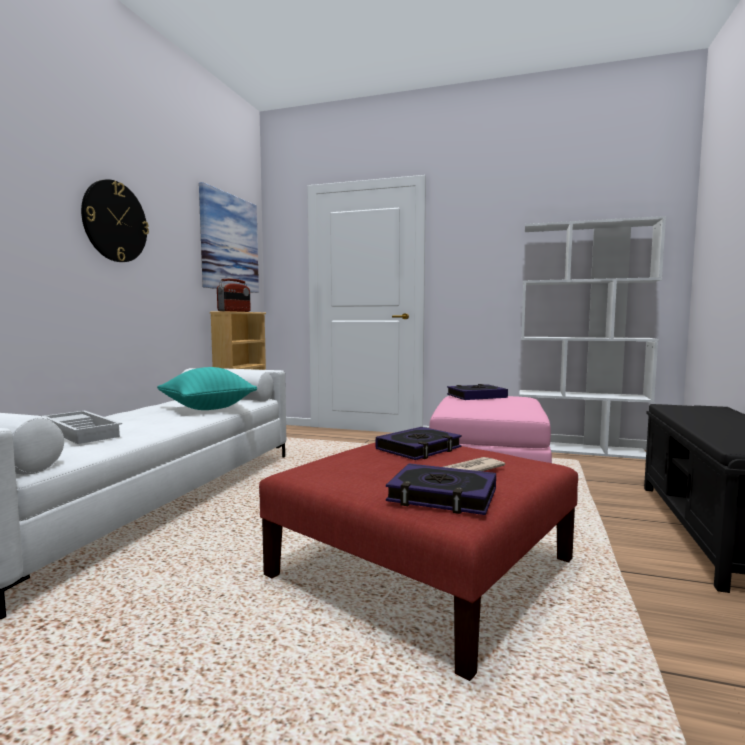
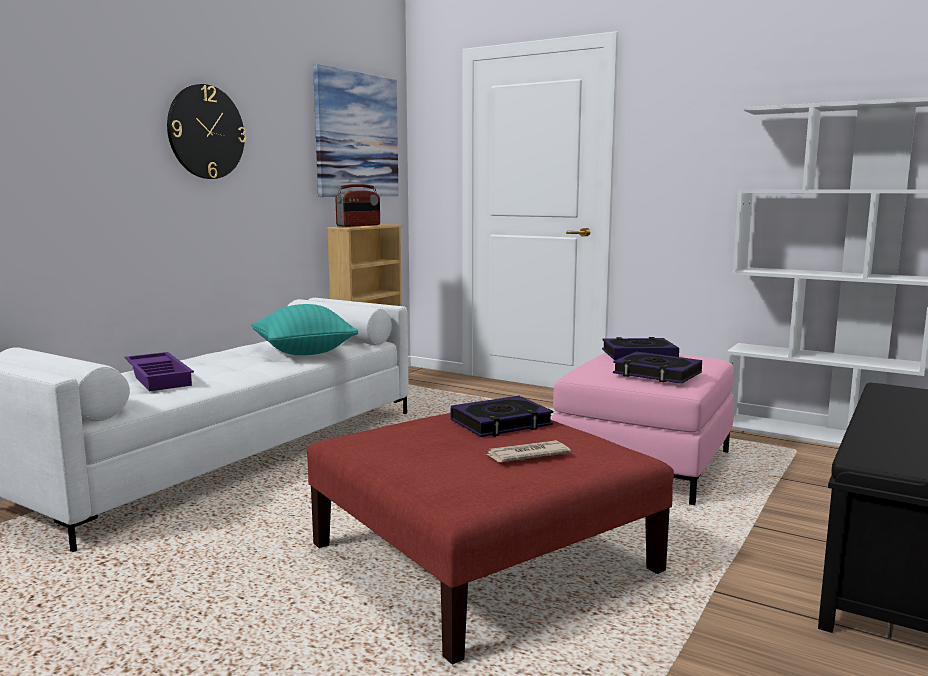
camera: 15 degrees right, 5 degrees up
(83, 432) = (160, 377): white tray -> purple tray
(442, 496) = (465, 481): book -> book (657, 374)

